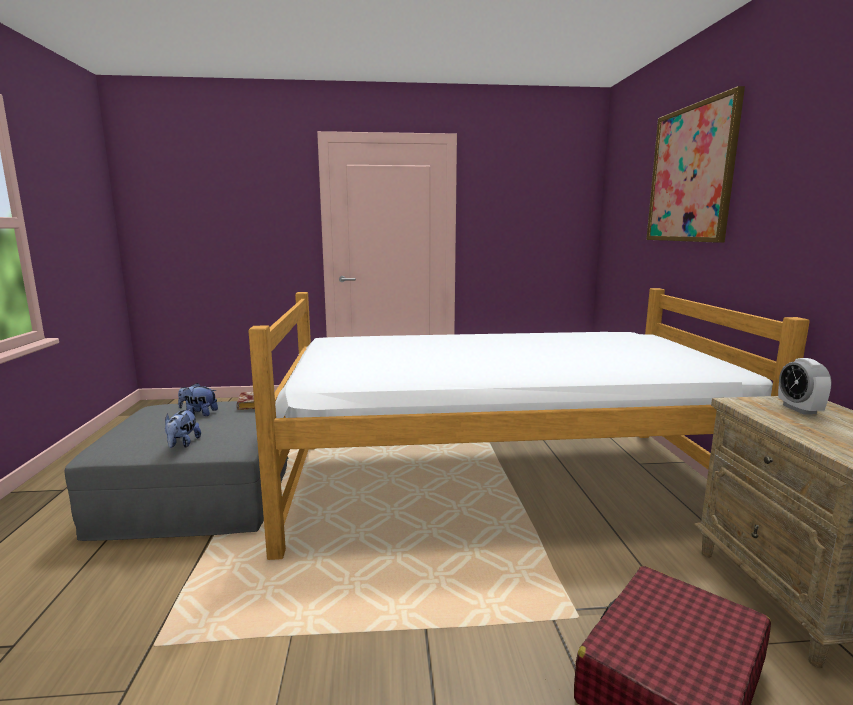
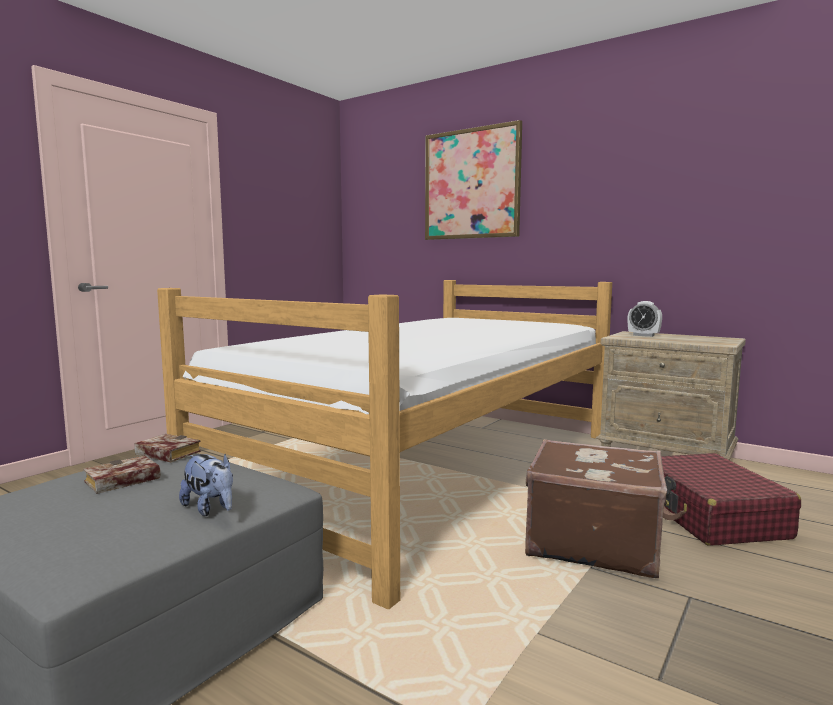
camera: 50 degrees left, 5 degrees down
(199, 413) = (120, 482): plush toy -> book
(476, 613) = (592, 542): none -> brown suitcase

